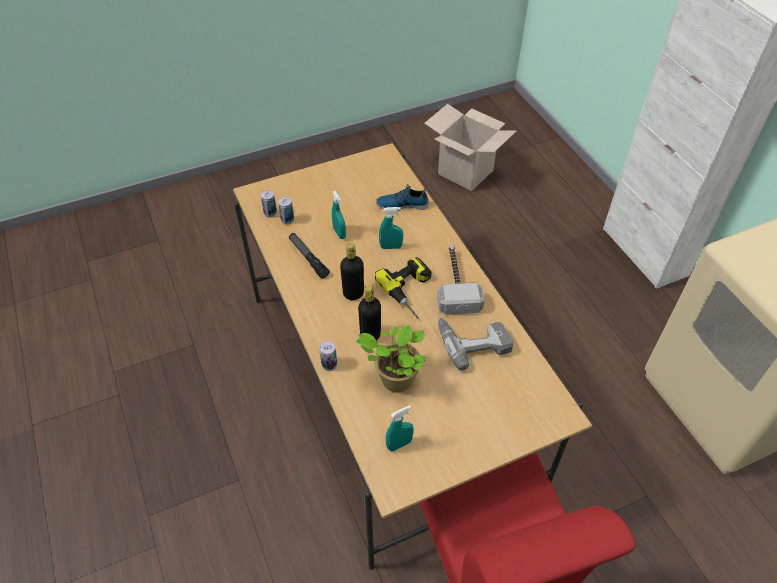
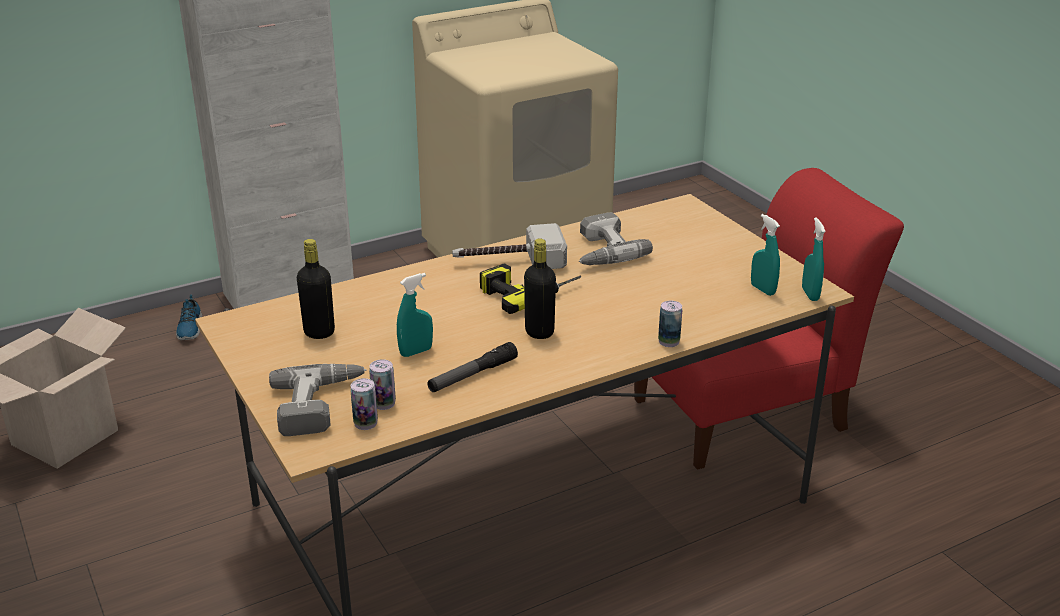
camera: 95 degrees left, 20 degrees down
(291, 195) = (320, 405): none -> power drill
(370, 335) = (610, 315): black bottle -> black bottle (319, 332)
(391, 247) = (444, 308): turquoise spray bottle -> turquoise spray bottle (810, 294)
(394, 379) = (675, 296): potted plant -> none
(402, 204) = (352, 303): shoe -> shoe (189, 328)

